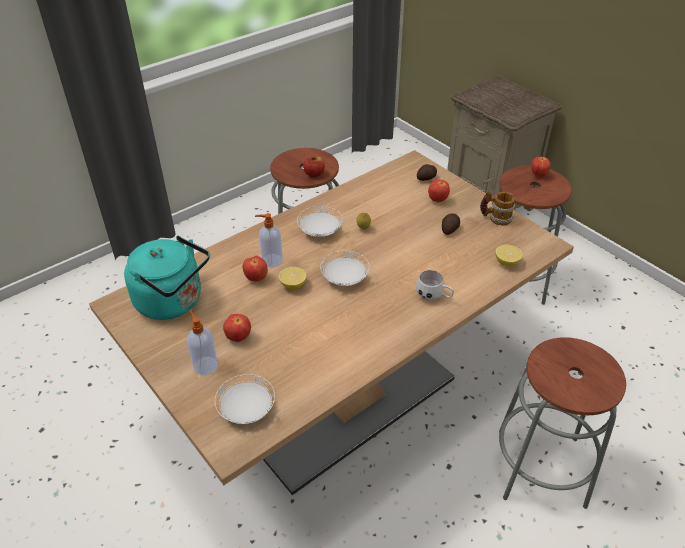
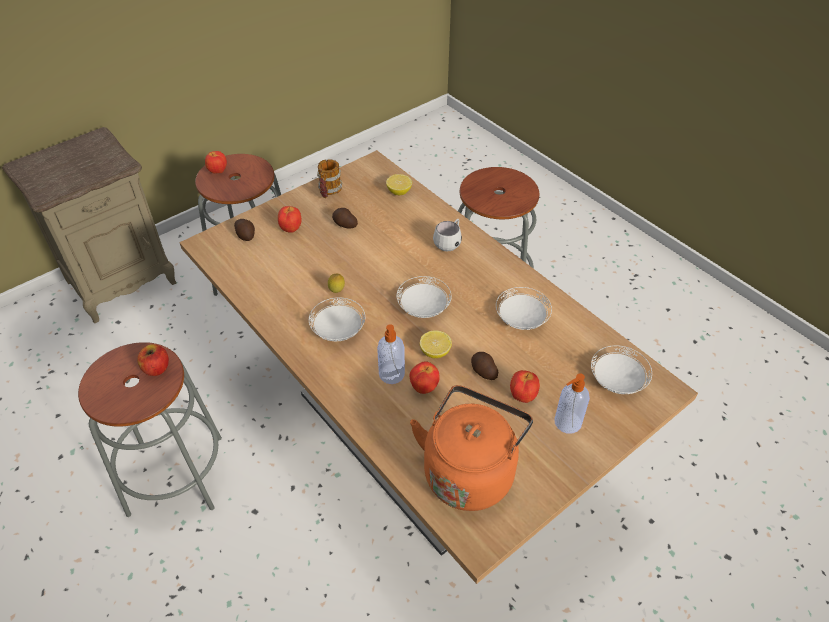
camera: 90 degrees left, 5 degrees up
(173, 302) = (469, 470): turquoise kettle -> orange kettle
(269, 314) = (483, 371): none -> potato
(330, 344) = (521, 319): none -> white plate

